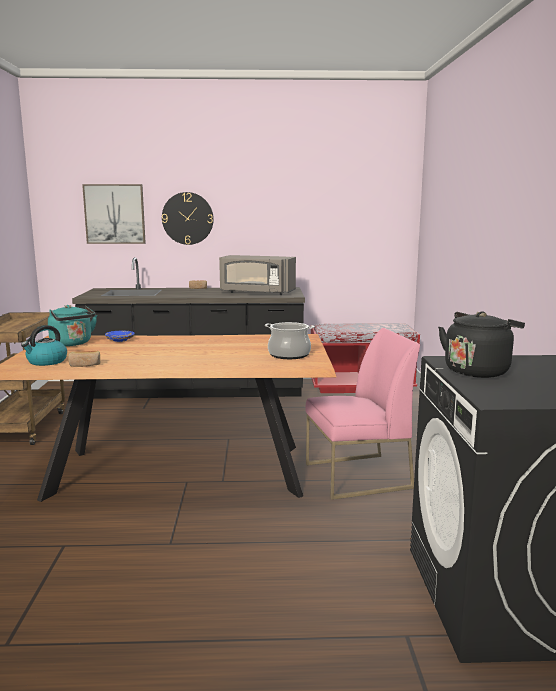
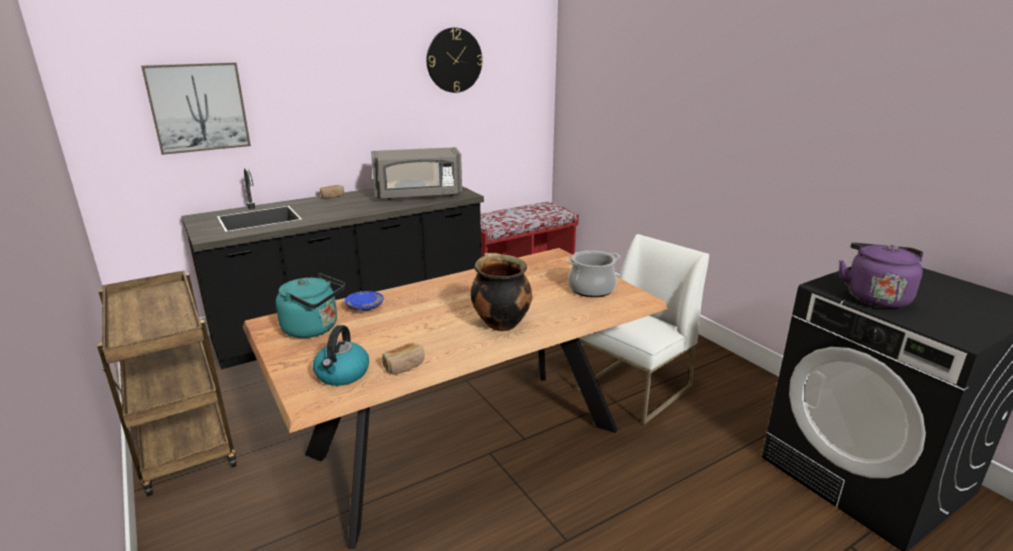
camera: 30 degrees left, 10 degrees up
(184, 359) = (500, 323): none -> cooking pot
(187, 218) = (304, 106): wall clock -> wall clock (454, 60)
(357, 476) = (634, 389): pink chair -> white chair
(478, 371) = (875, 297): black kettle -> purple kettle

